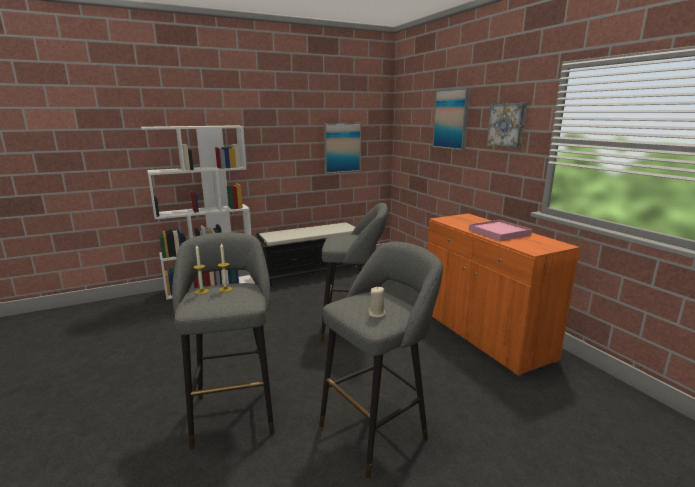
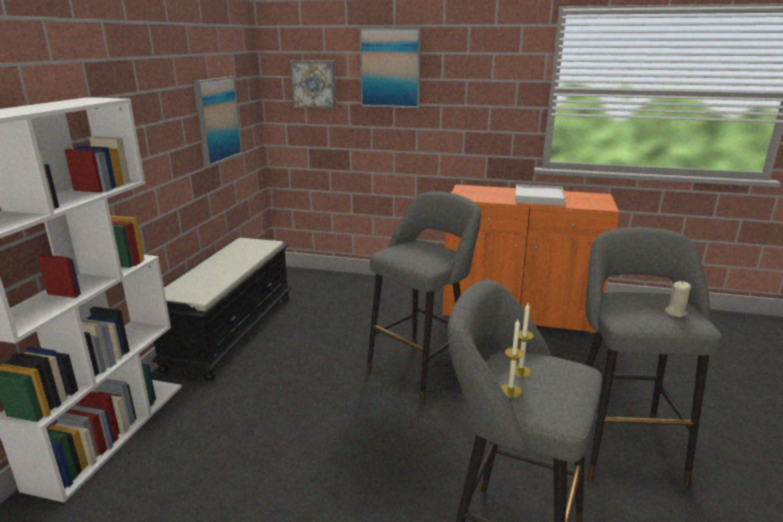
camera: 50 degrees left, 5 degrees up
(499, 233) = (539, 197): pink tray -> white tray
(507, 125) = (487, 75): picture -> picture (314, 84)

